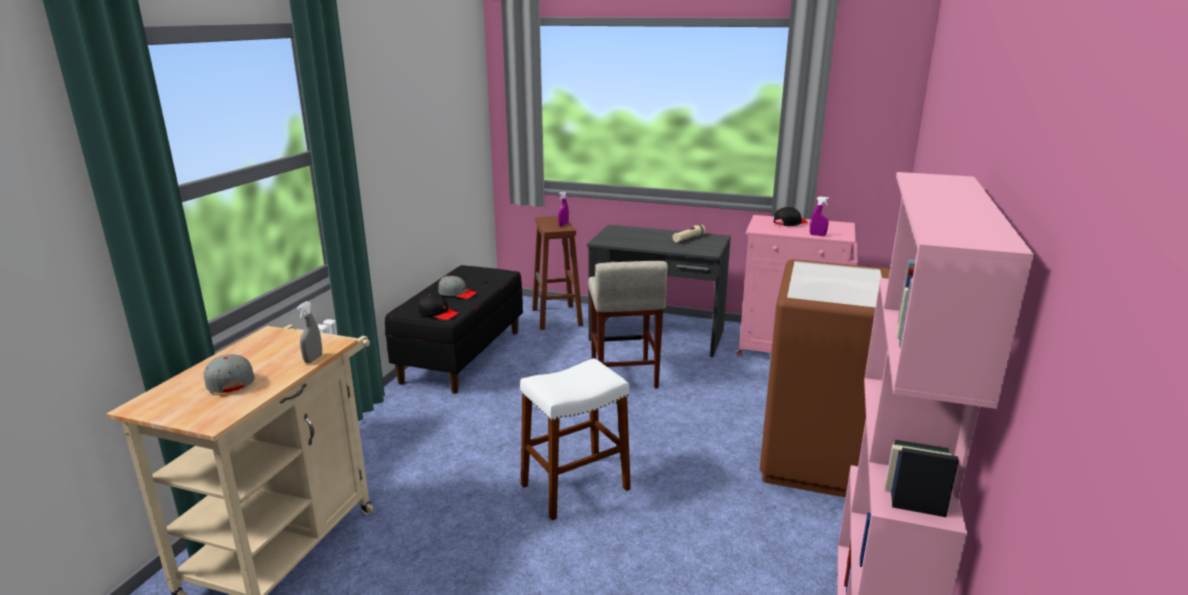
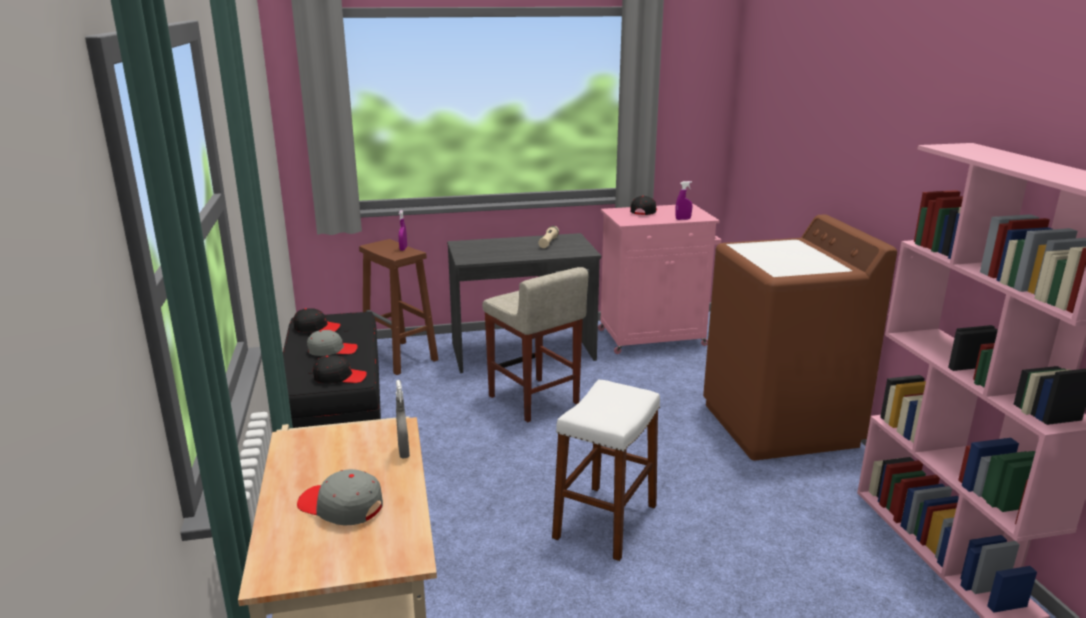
camera: 30 degrees left, 0 degrees up
(467, 275) = (317, 328): none -> black cap

